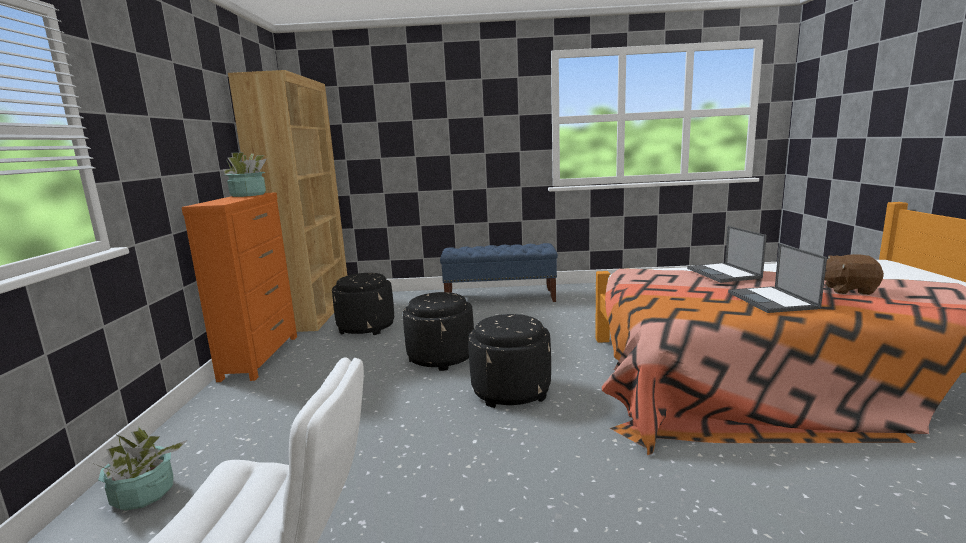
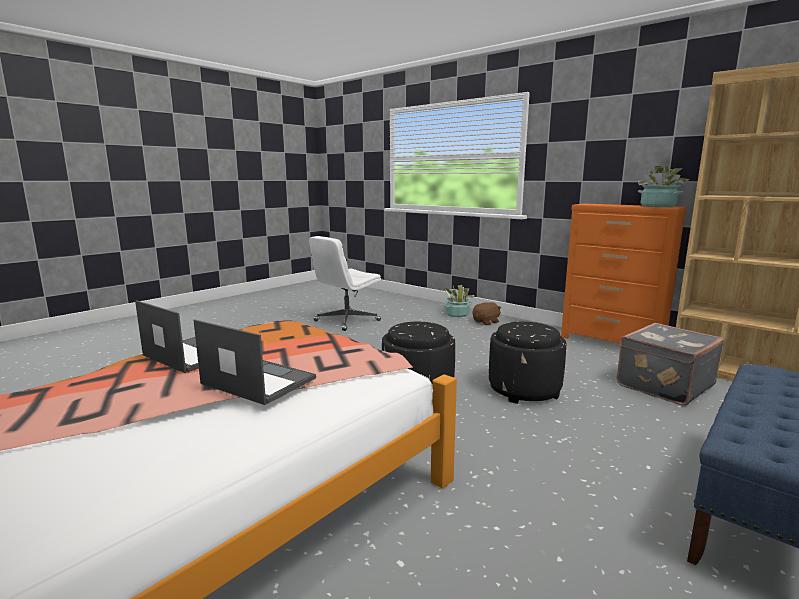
camera: 130 degrees right, 0 degrees up
(366, 327) = (662, 385): black ottoman -> grey suitcase
(848, 290) = (80, 402): brown plush toy -> brown plush toy (486, 322)

